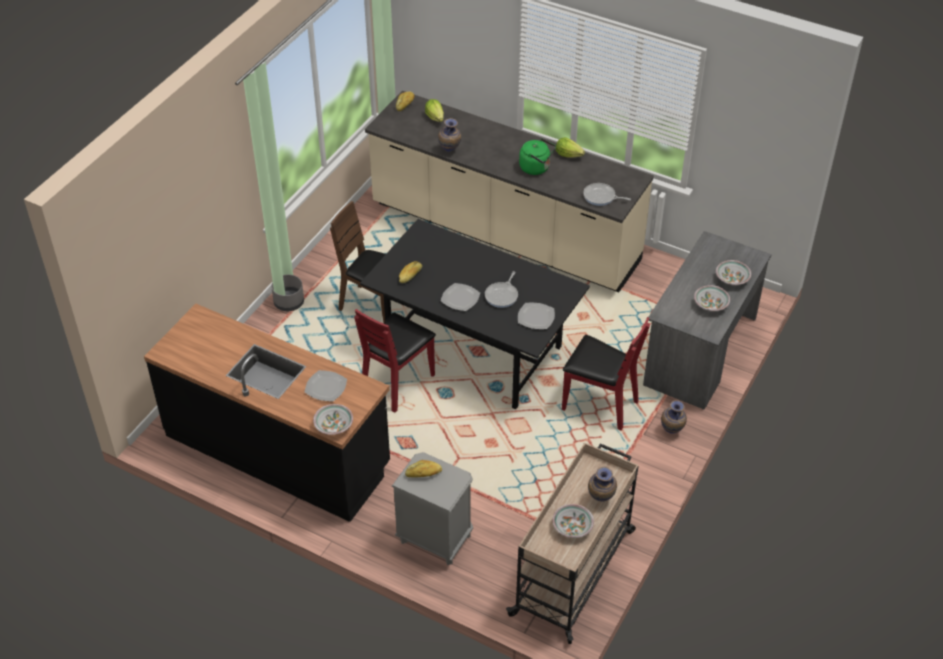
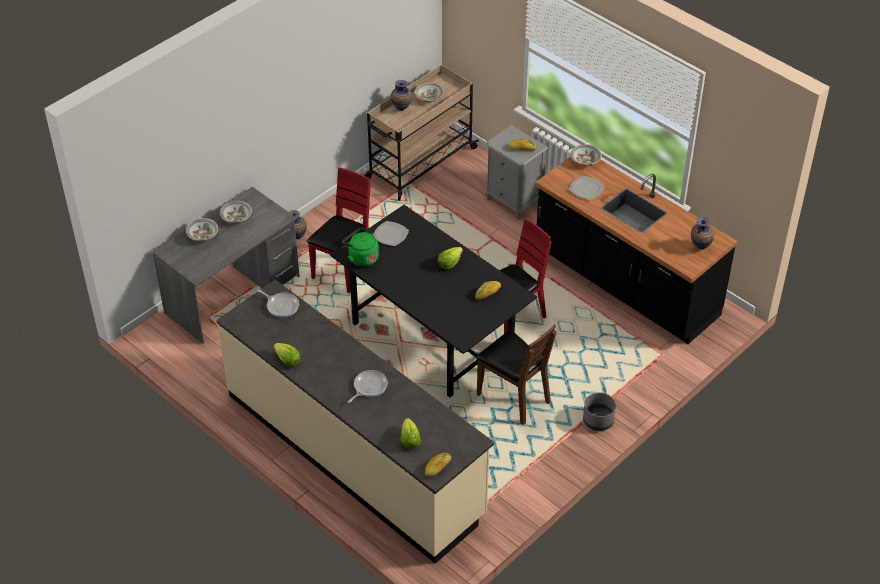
camera: 165 degrees left, 0 degrees up
(450, 151) = (409, 390): vase -> vase (700, 247)
(460, 298) = (449, 263): plate -> lettuce
(502, 295) = (411, 259): frying pan -> frying pan (369, 387)
(536, 168) = (328, 351): green kettle -> green kettle (362, 257)
(599, 404) = (343, 269): red chair -> red chair turned 75 degrees clockwise

